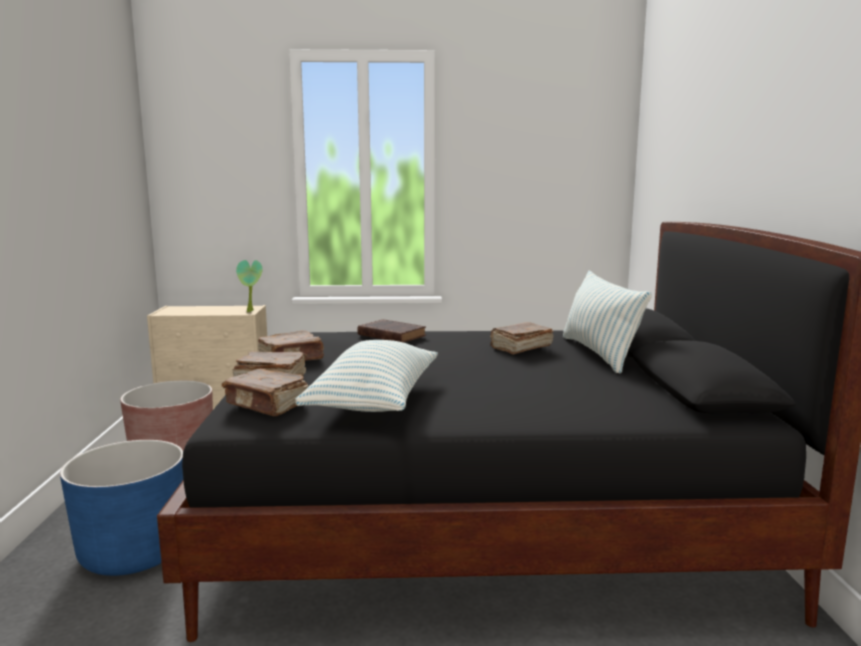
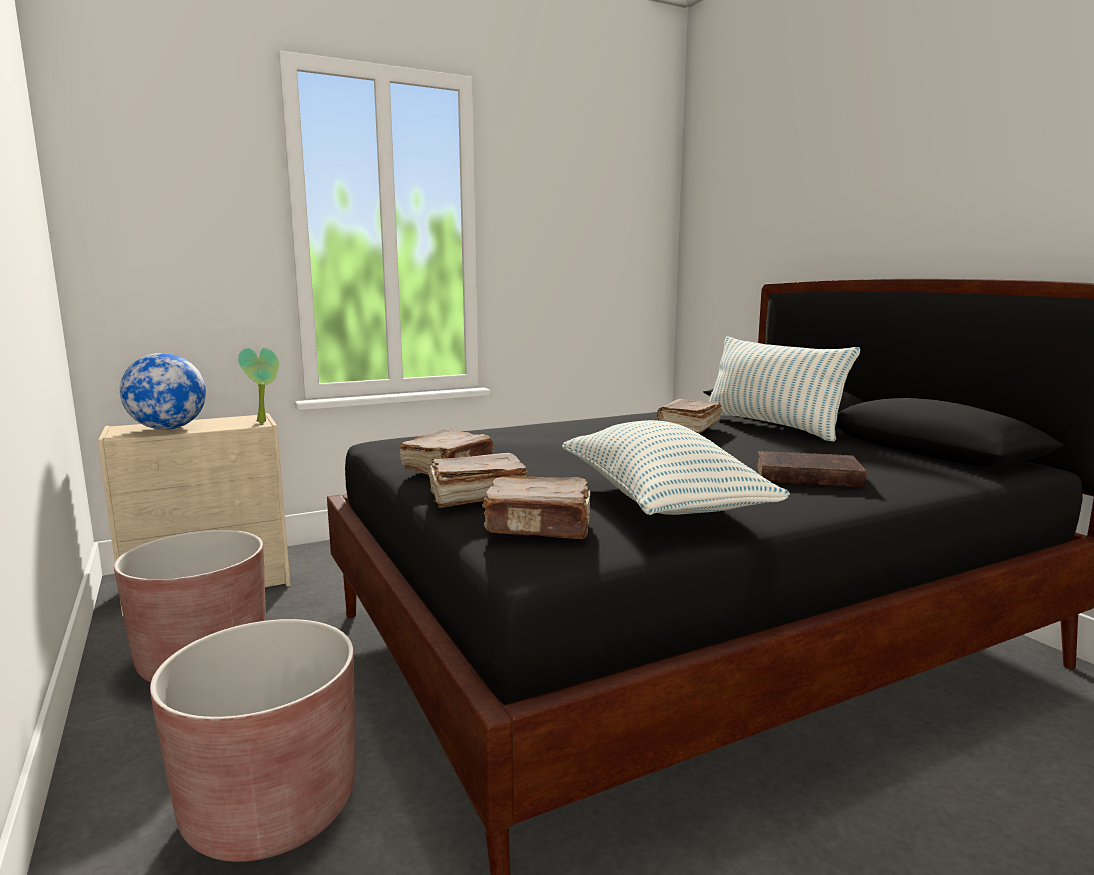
camera: 25 degrees left, 0 degrees up
(133, 552) = (271, 808): blue planter -> brown planter
(193, 311) = (168, 429): none -> globe
(390, 335) = (518, 430): brown book -> brown book (804, 476)

